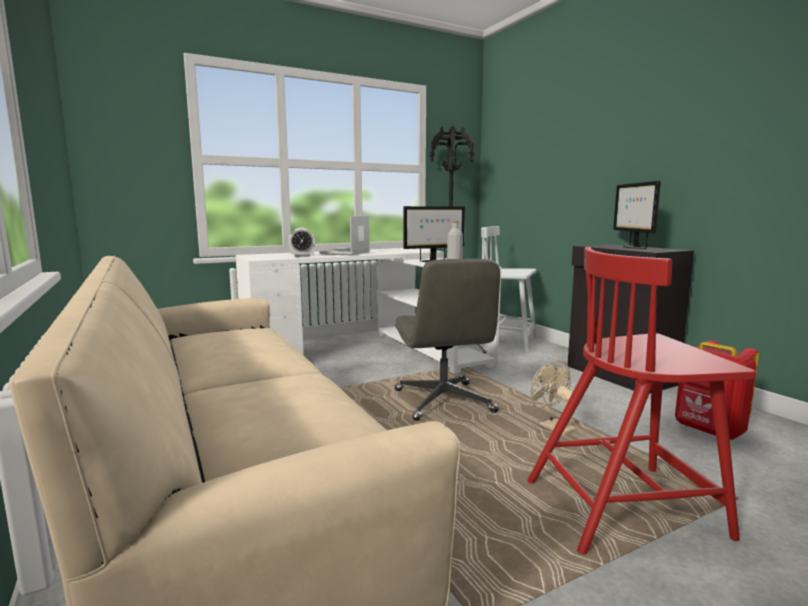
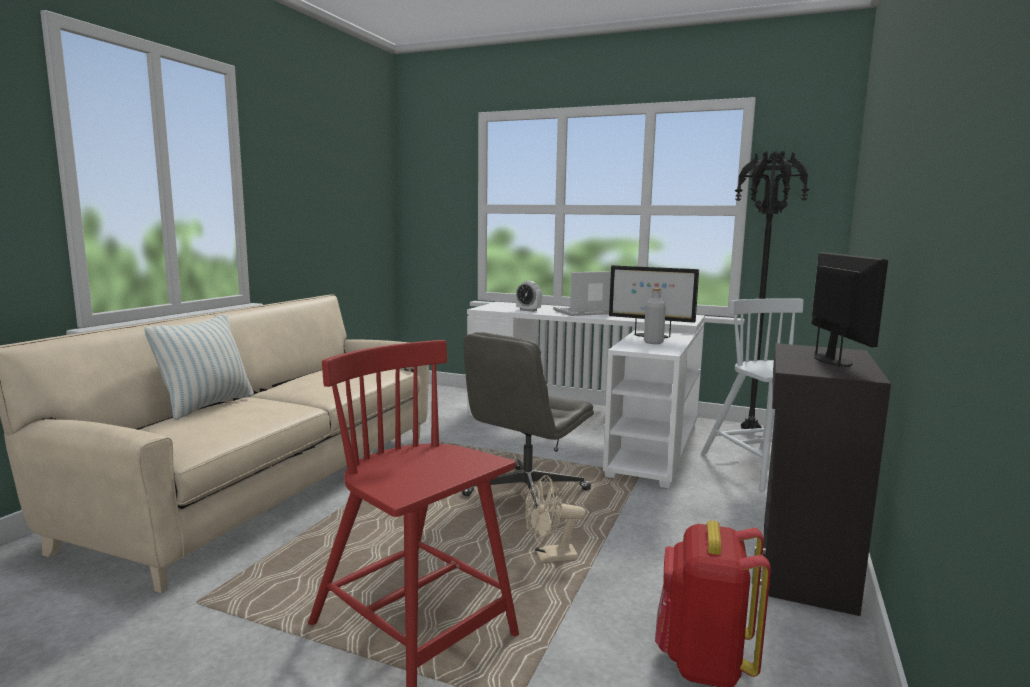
camera: 50 degrees right, 0 degrees up
(214, 409) = (207, 406): none -> pillow
(552, 427) = (549, 557): beige fan -> beige fan turned 120 degrees counterclockwise
(633, 247) = (833, 361): monitor -> monitor turned 135 degrees clockwise

